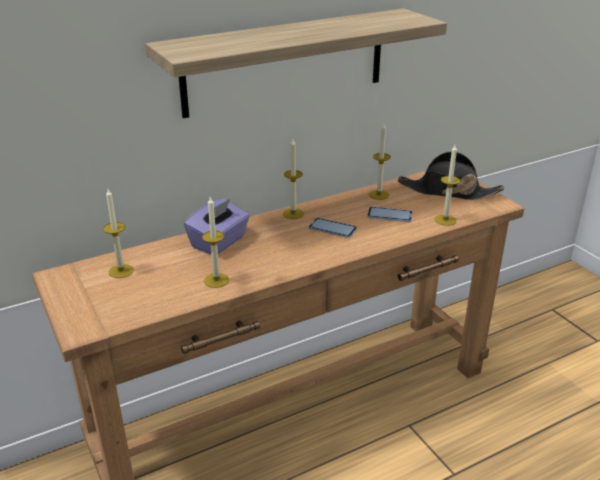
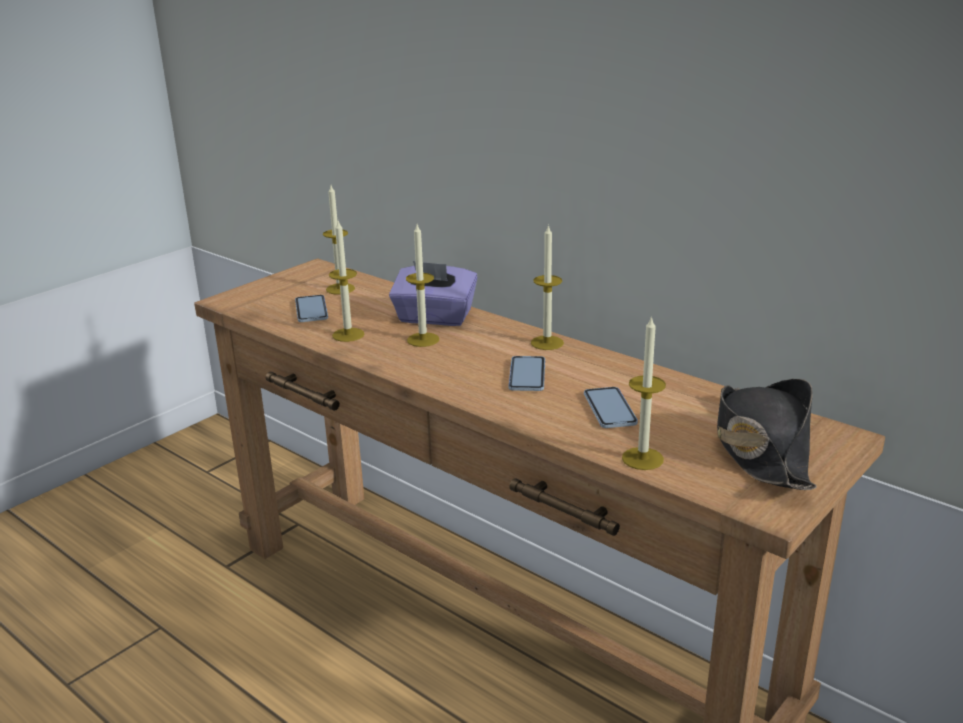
camera: 70 degrees right, 5 degrees down
(152, 290) = (311, 310): none -> phone
(285, 62) = (587, 113): shelf -> none
(379, 195) = (673, 390): candle -> candle (423, 339)

